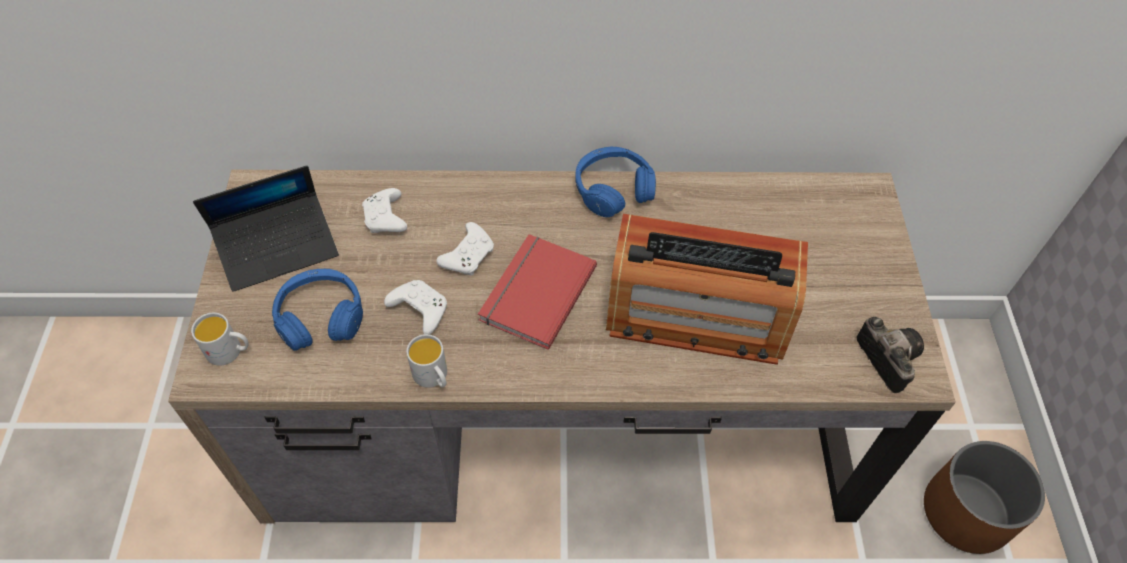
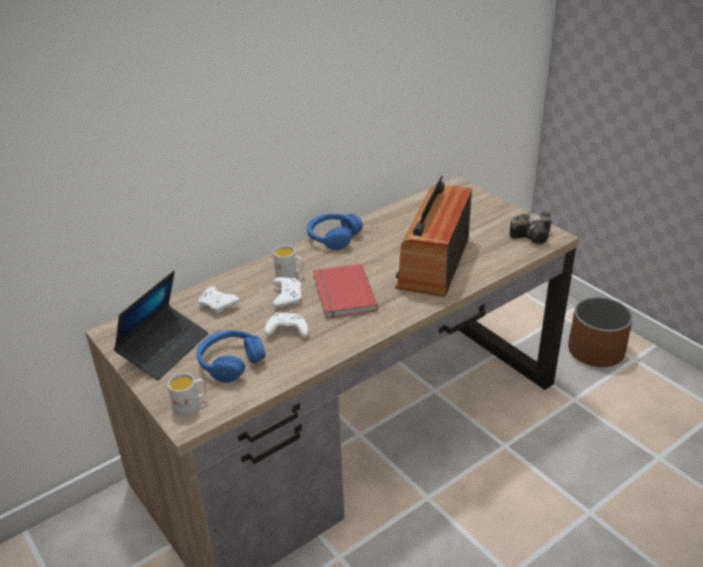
camera: 35 degrees left, 20 degrees down
(433, 377) = (329, 352): white mug -> white mug (290, 274)
(696, 315) = (434, 263): radio -> radio turned 135 degrees clockwise
(886, 357) = (533, 237): camera -> camera turned 135 degrees clockwise

